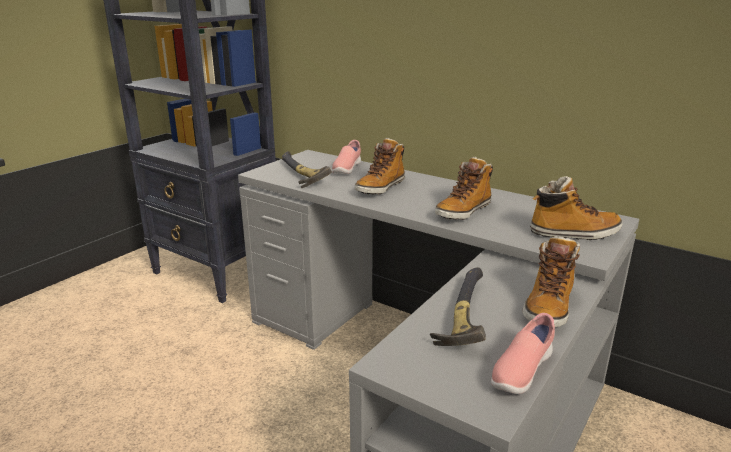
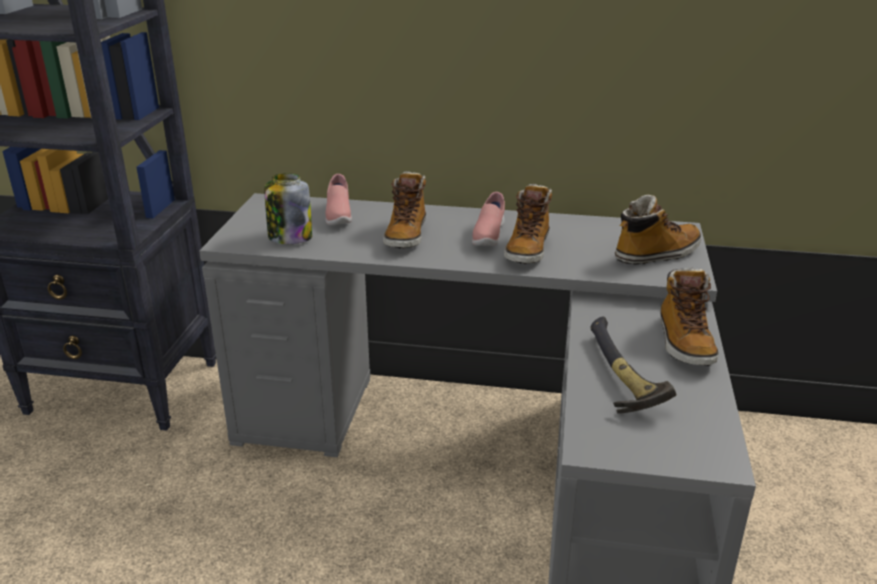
camera: 25 degrees left, 5 degrees up
(300, 176) = (289, 237): hammer -> jar
(521, 371) = (713, 417): pink shoe -> pink shoe (488, 236)

